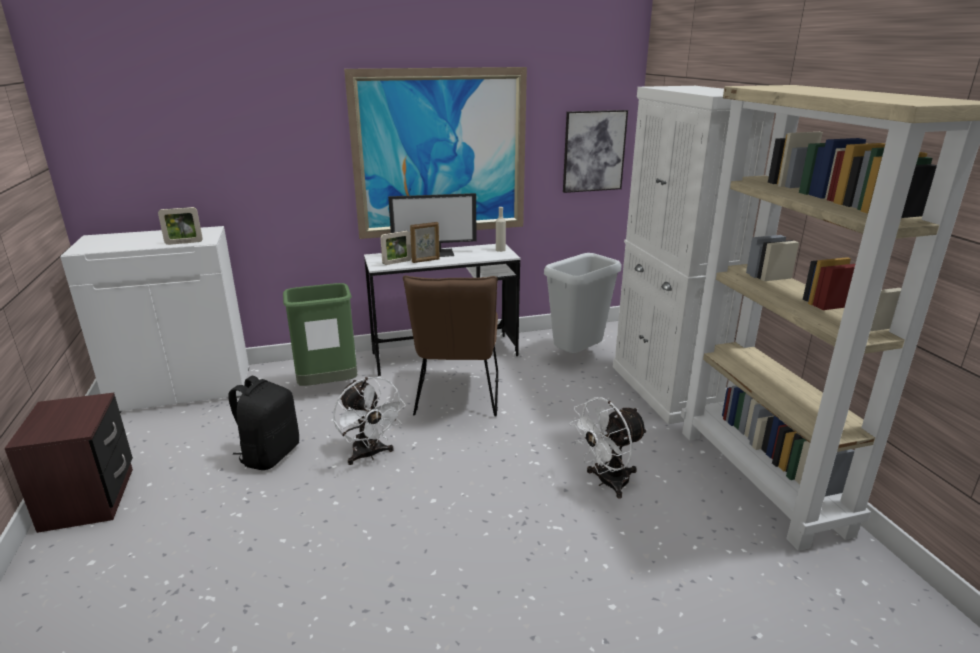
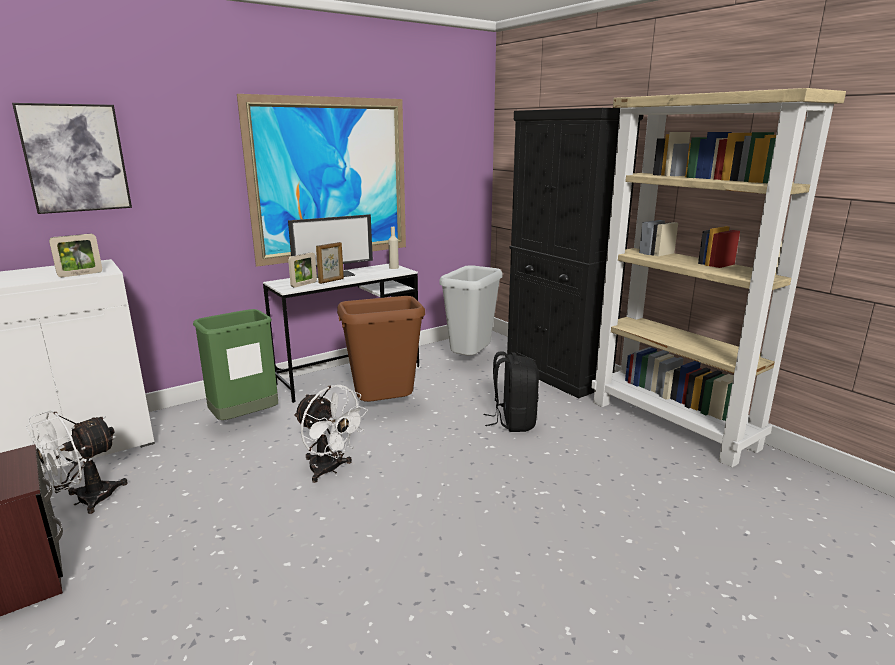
camera: 20 degrees left, 5 degrees down
(270, 454) = (220, 490): black backpack -> black backpack (513, 422)
(457, 398) = (384, 408): brown chair -> brown trash can
(594, 151) = (459, 176): picture -> picture (75, 158)
(606, 482) = (560, 450): white fan -> white fan (85, 500)
(664, 389) = (557, 374): white cabinet -> black cabinet

